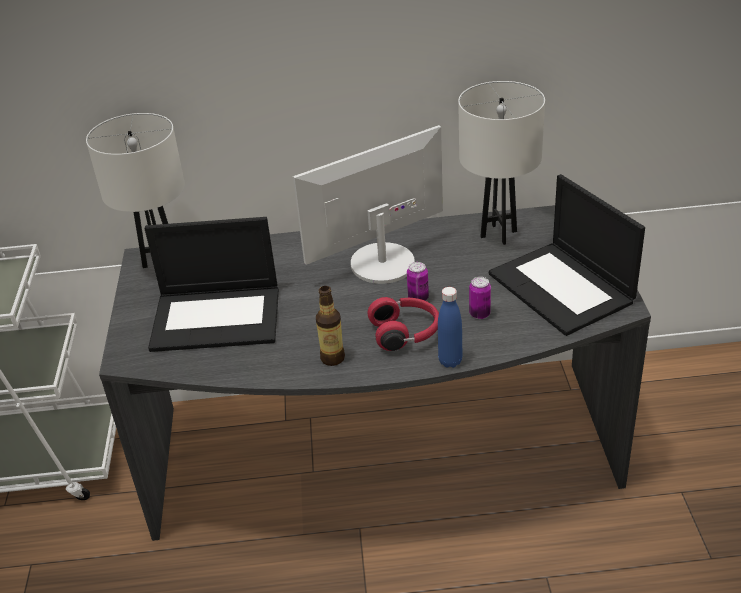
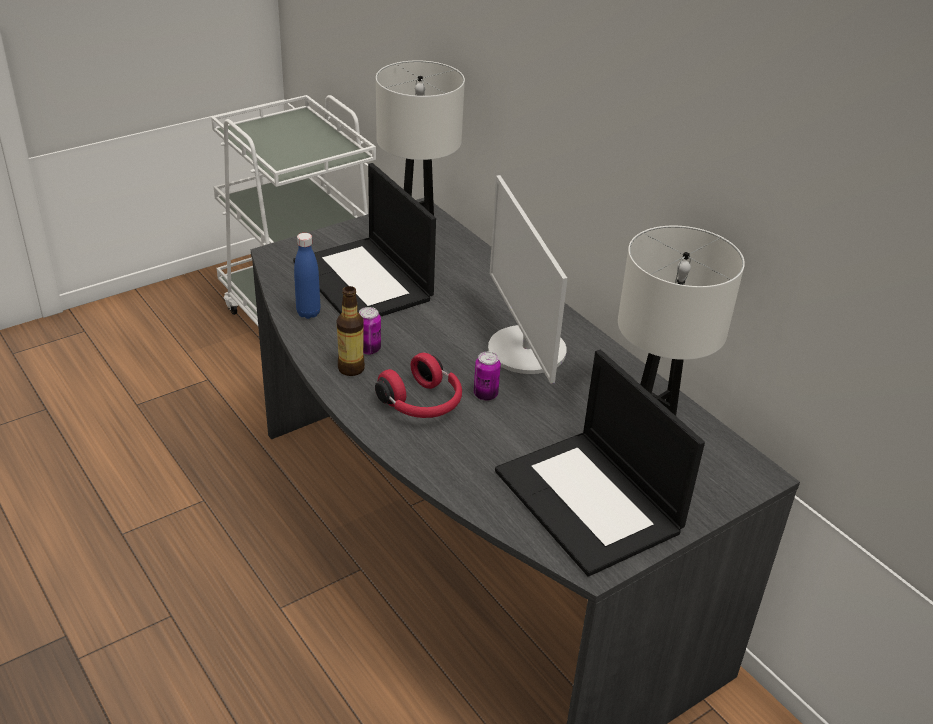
camera: 55 degrees right, 0 degrees up
(381, 263) = (525, 351): monitor -> monitor turned 135 degrees counterclockwise
(450, 361) = (397, 449): blue bottle -> blue bottle (308, 313)
(479, 314) = (492, 447): can -> can (369, 349)
(562, 288) = (590, 501): laptop -> laptop turned 60 degrees counterclockwise

